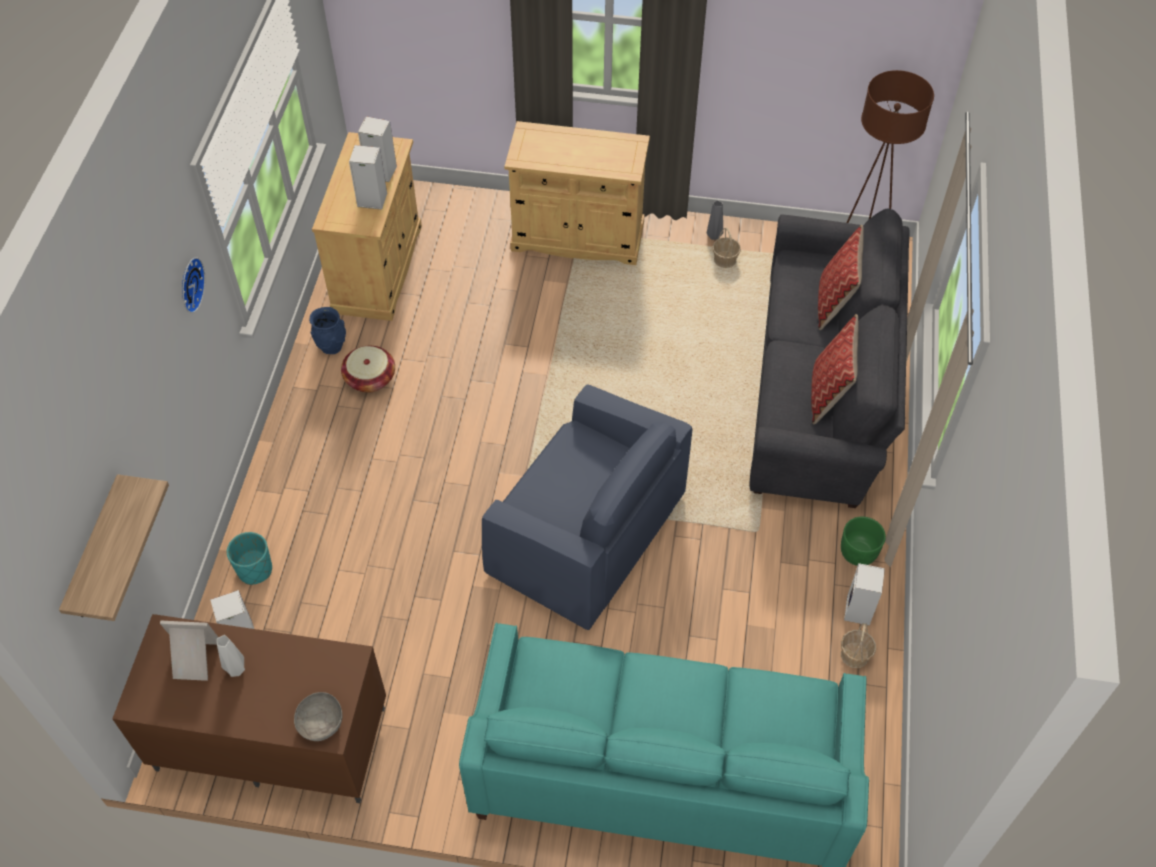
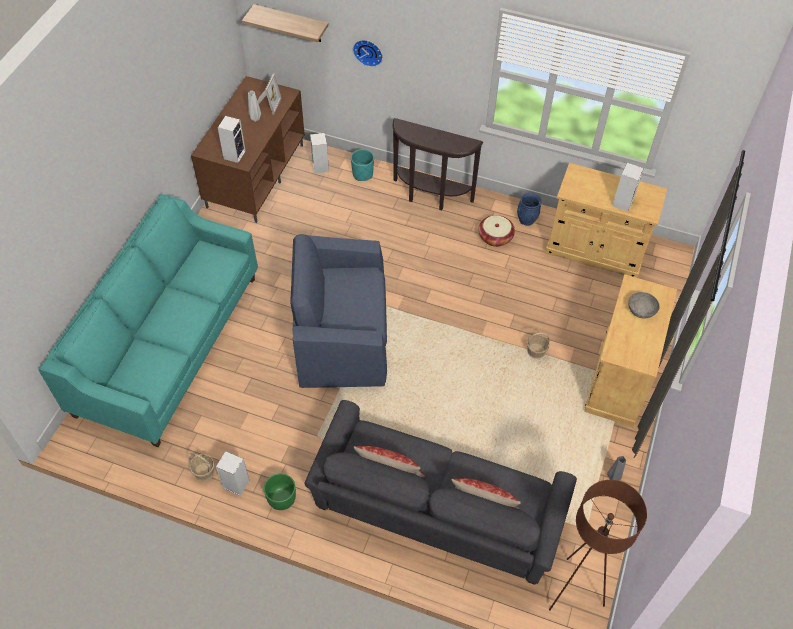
camera: 100 degrees right, 0 degrees up
(189, 284) = (450, 44): wall clock -> wall clock (368, 51)
(298, 468) = (430, 197): none -> brown console table
(321, 723) = (211, 148): grey bowl -> grey bowl (641, 310)
(371, 200) = (593, 194): speaker -> speaker (234, 154)
(586, 535) = (342, 335): blue armchair -> blue armchair turned 45 degrees clockwise
(725, 260) = (584, 479): basket -> basket (536, 351)

